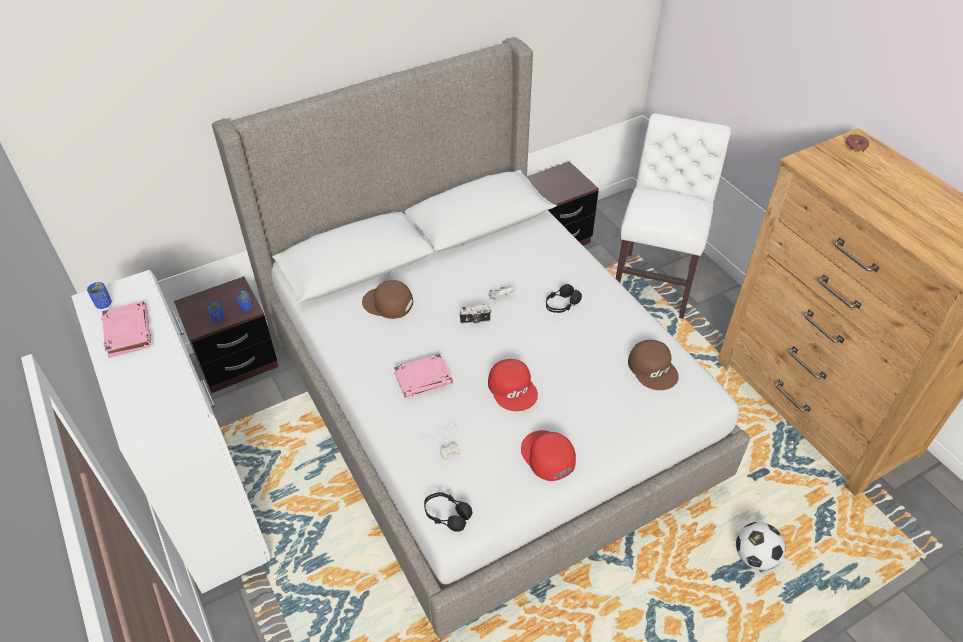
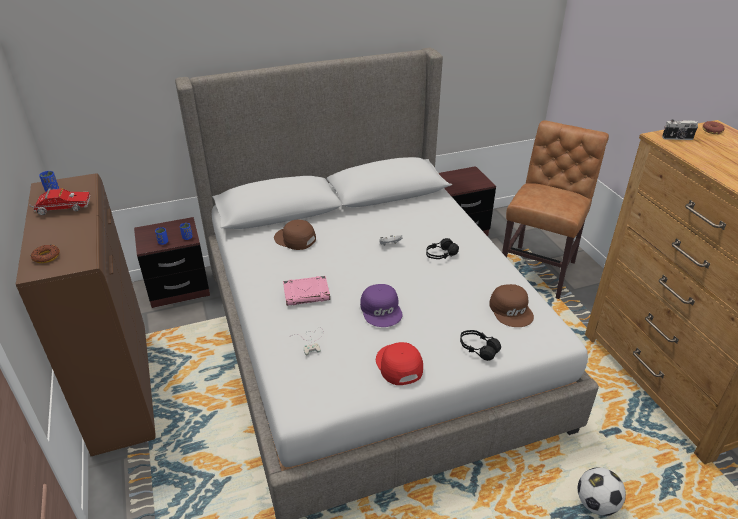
camera: 10 degrees right, 10 degrees down
(127, 332) = (61, 209): pink book -> toy truck
(140, 405) = (46, 257): none -> donut
(209, 504) = (121, 389): white cabinet -> brown cabinet
(446, 515) = (294, 399): black headphones -> black headphones (478, 349)
(475, 321) = (363, 258): camera -> camera (678, 138)
(513, 388) = (381, 310): red cap -> purple cap
(655, 281) = (539, 268): white chair -> brown chair

